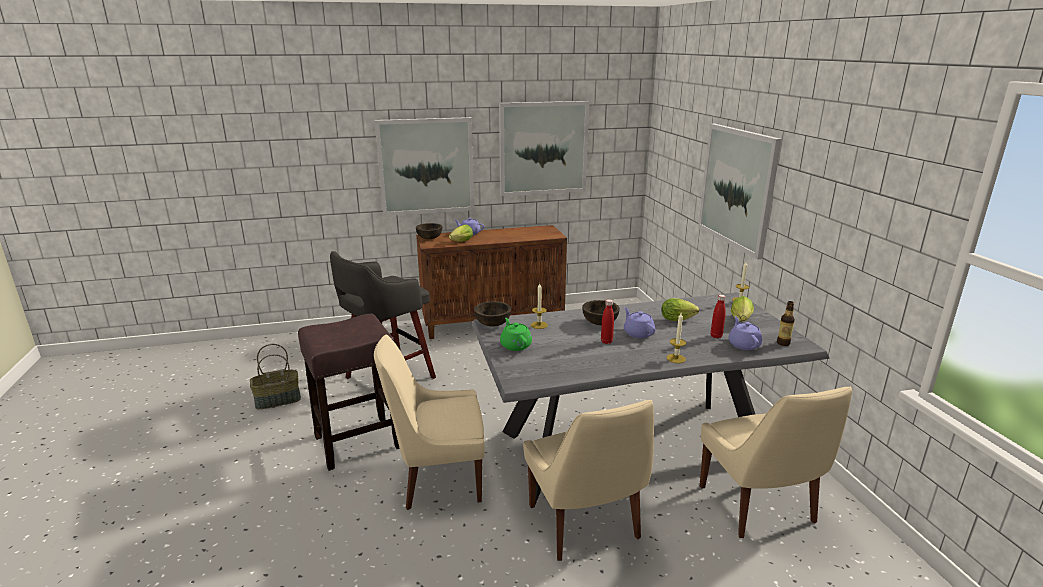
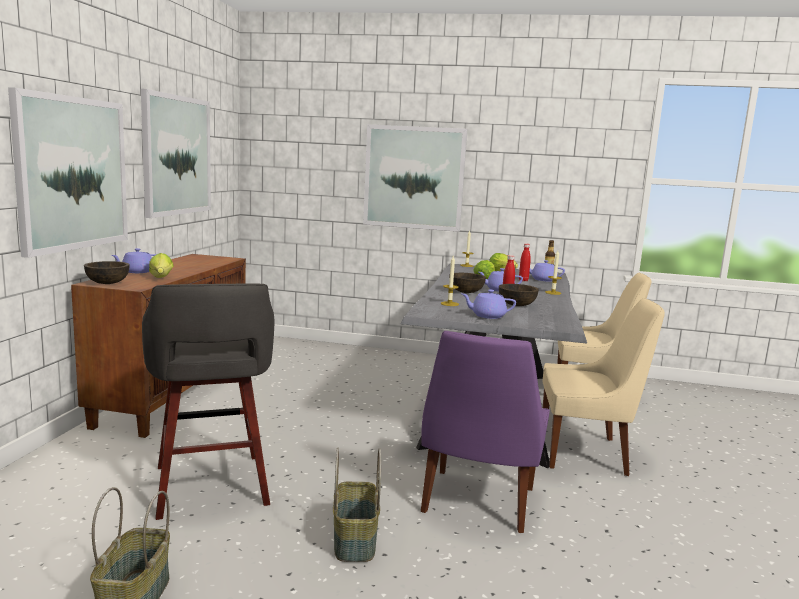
camera: 65 degrees left, 10 degrees down
(359, 442) = (353, 539): brown stool -> basket
(438, 479) = (477, 503): beige chair -> purple chair
(492, 324) = (427, 313): brown bowl -> brown bowl (517, 305)
(515, 345) = (487, 316): green teapot -> purple teapot

